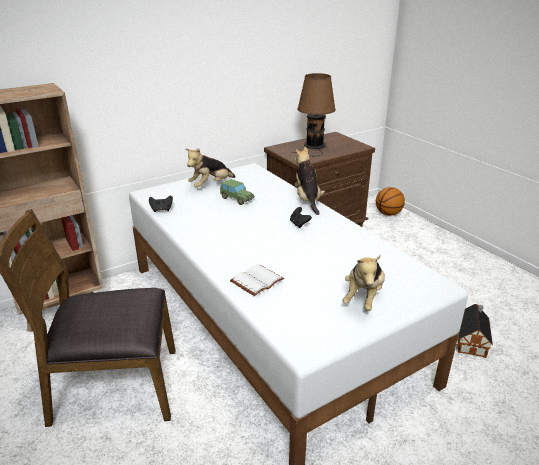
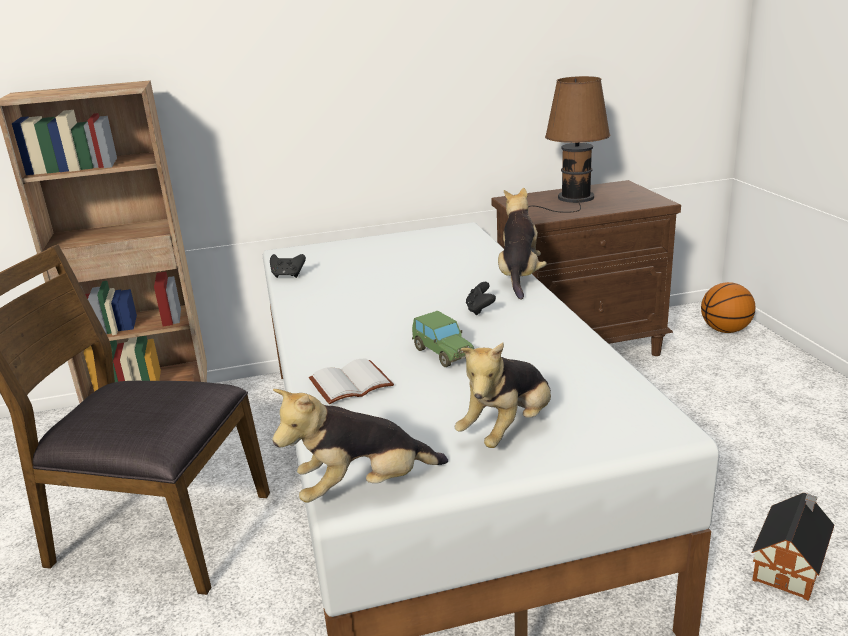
camera: 20 degrees right, 5 degrees down
(210, 185) = (383, 248): plush toy -> plush toy (363, 488)
(236, 199) = (408, 268): toy car -> toy car (443, 353)

